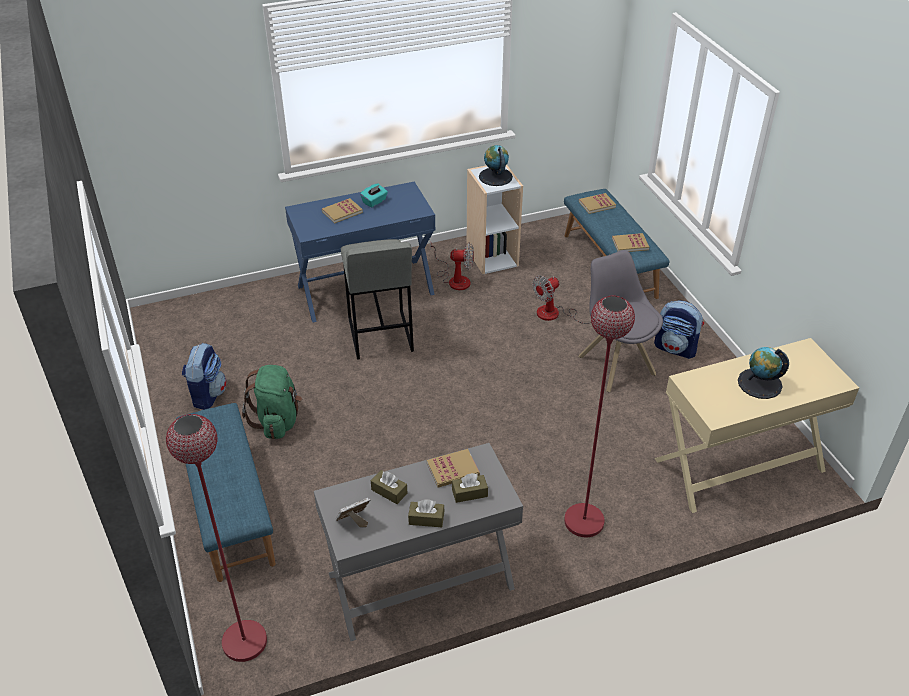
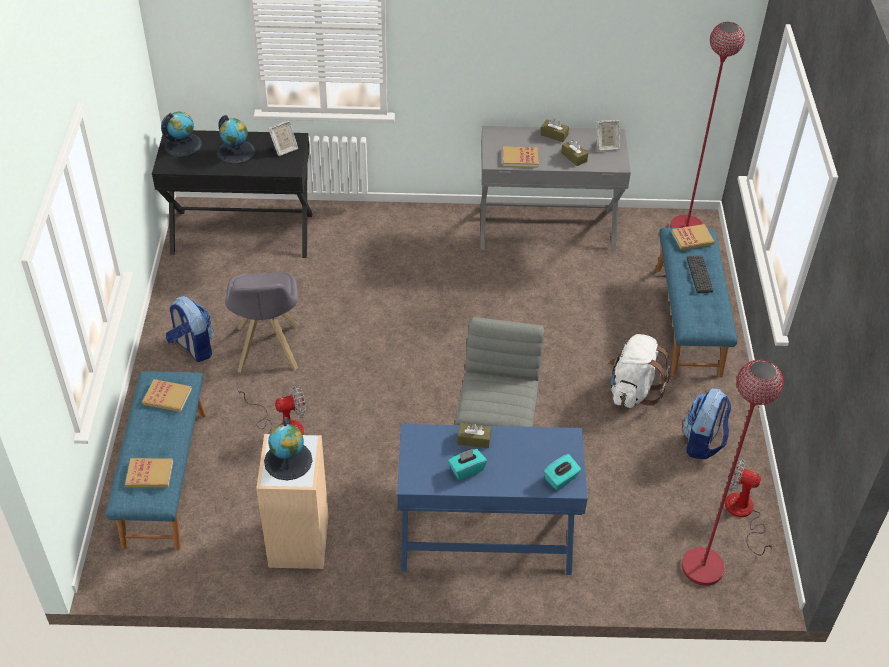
camera: 160 degrees left, 5 degrees up
(219, 468) = (699, 274): none -> keyboard
(277, 421) = (632, 390): green backpack -> white backpack
(306, 211) = (561, 479): none -> turquoise tissue box
(342, 212) = (515, 463): book -> book (692, 238)
(455, 279) = (367, 519): fan -> fan (743, 514)
(469, 493) = (515, 141): brown tissue box -> brown tissue box (474, 440)
(583, 521) = (400, 231): red floor lamp -> red floor lamp (703, 567)
(715, 401) = (284, 149): none -> picture frame
(739, 465) = (242, 233): beige desk -> black desk
(819, 375) = (183, 145): none -> globe

